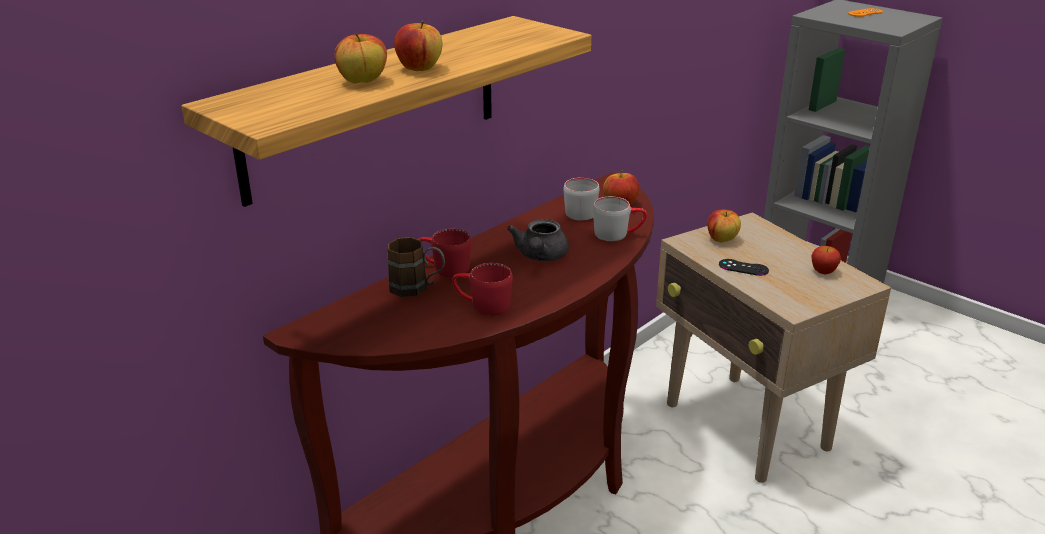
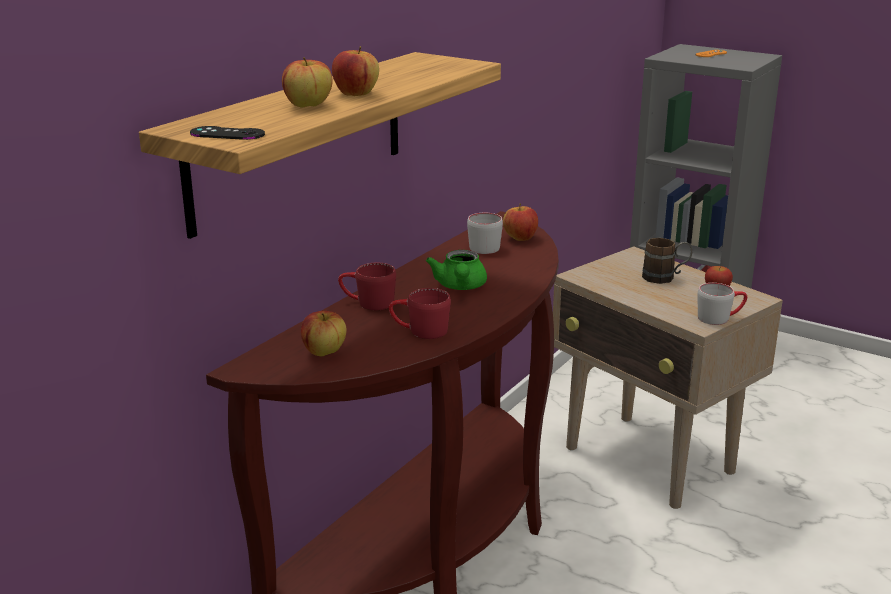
camera: 10 degrees left, 5 degrees down
(417, 288) = (348, 322): brown mug -> brown mug (665, 277)
(540, 257) = (460, 287): grey teapot -> green teapot
(618, 234) = (528, 262): grey mug -> grey mug (720, 317)
(721, 239) = (612, 271): apple -> apple (324, 352)
(743, 267) = (641, 293): black game controller -> black game controller (227, 134)

